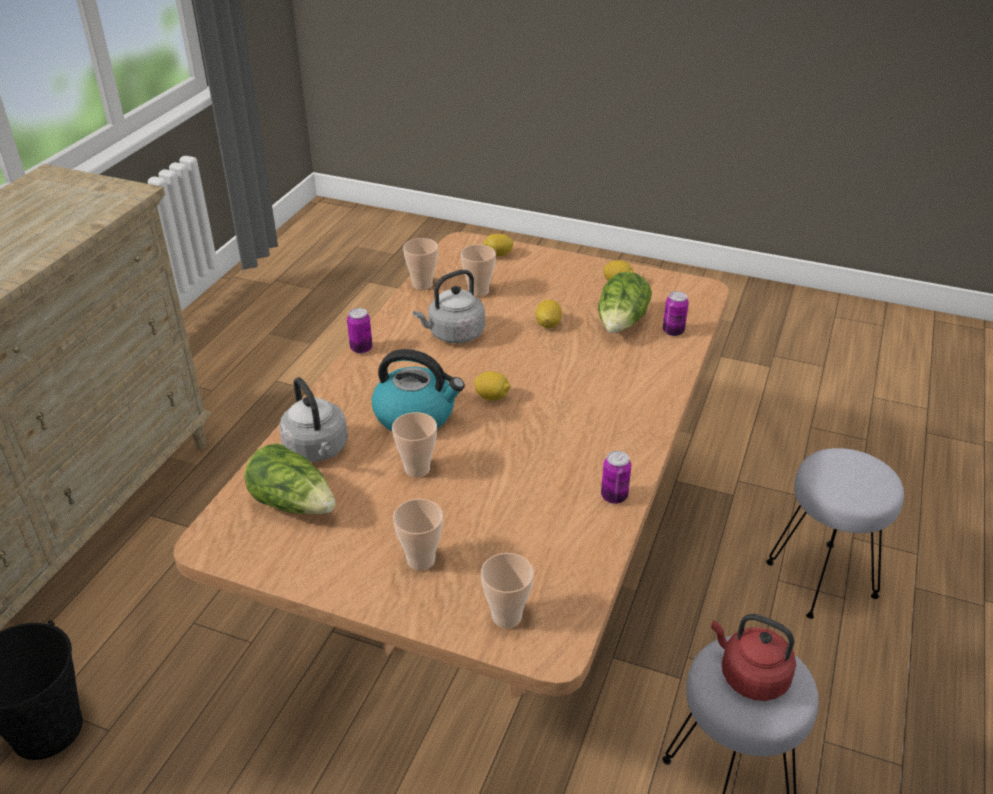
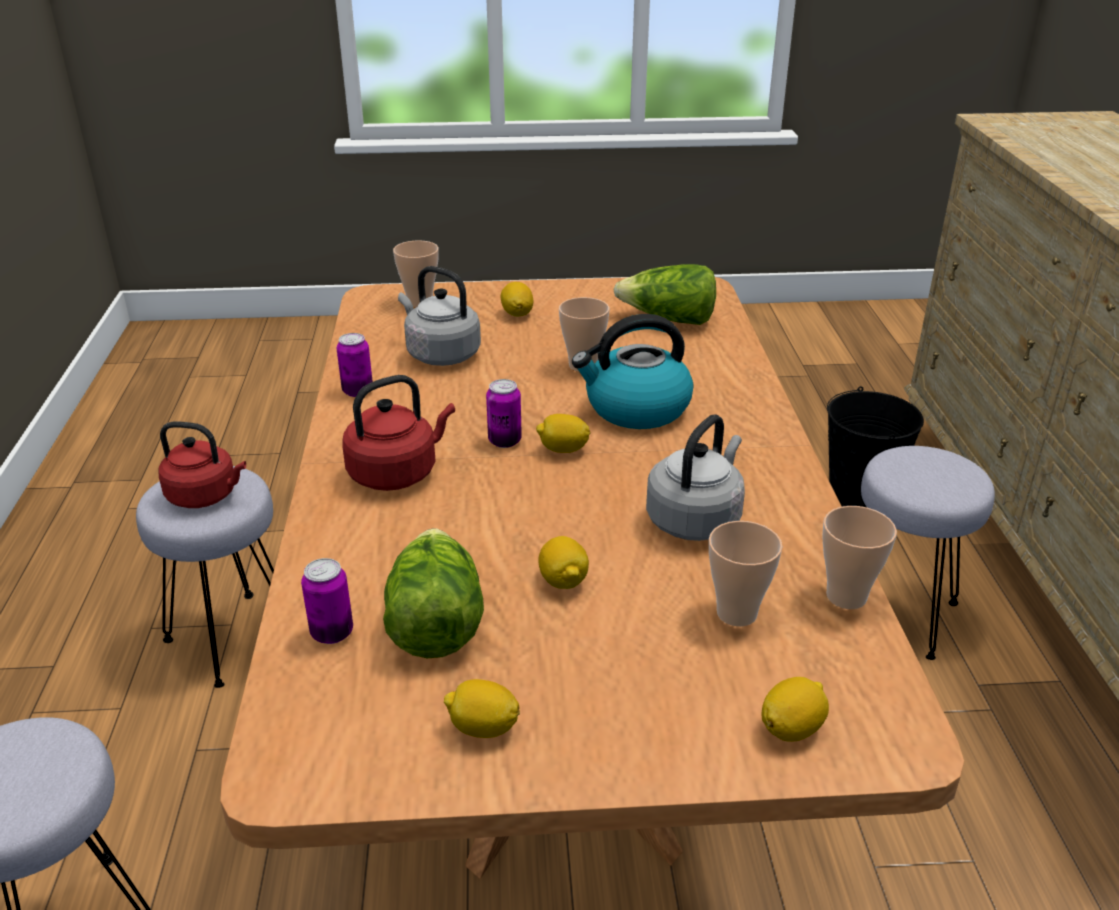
camera: 155 degrees right, 5 degrees down
(183, 594) = (898, 615): none -> grey stool
(317, 450) = (701, 356): grey kettle -> grey kettle (440, 354)
(361, 348) = (796, 463): can -> can (504, 441)
(421, 560) = (517, 313): cup -> lemon
(609, 410) = (397, 473): none -> red kettle

